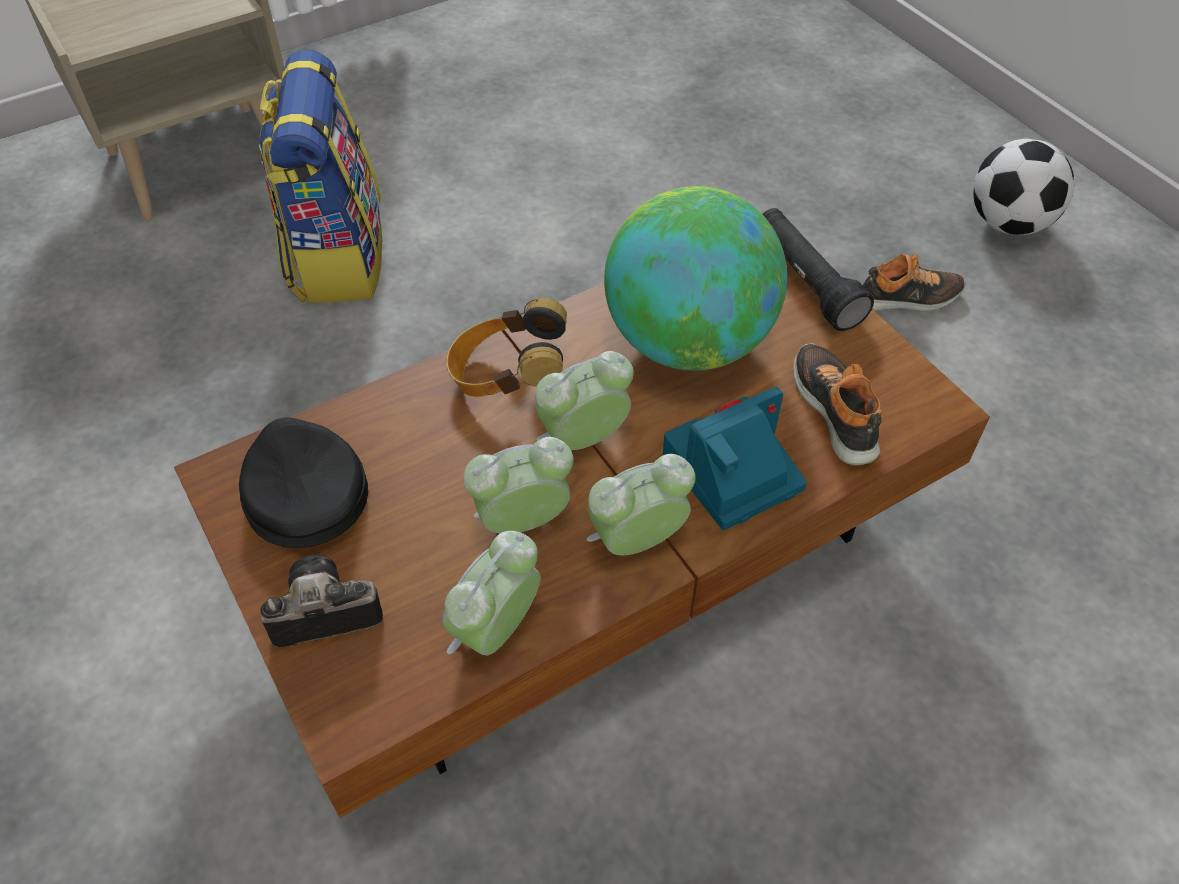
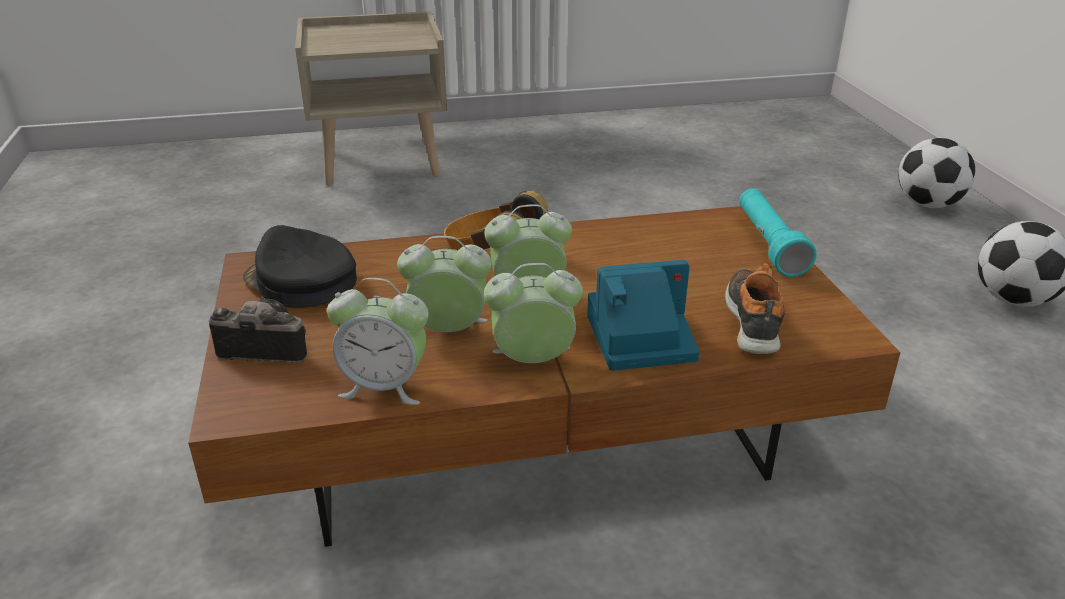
camera: 20 degrees right, 20 degrees down
(302, 490) = (301, 281): black cap -> black cap turned 45 degrees counterclockwise
(337, 257) = (441, 224): backpack -> none
(496, 630) = (384, 386): alarm clock -> alarm clock turned 135 degrees counterclockwise
(687, 342) = (647, 260): globe -> none
(805, 281) = (768, 244): black flashlight -> turquoise flashlight
(887, 93) = (928, 205): none -> football
(908, 298) = (896, 330): shoe -> none

